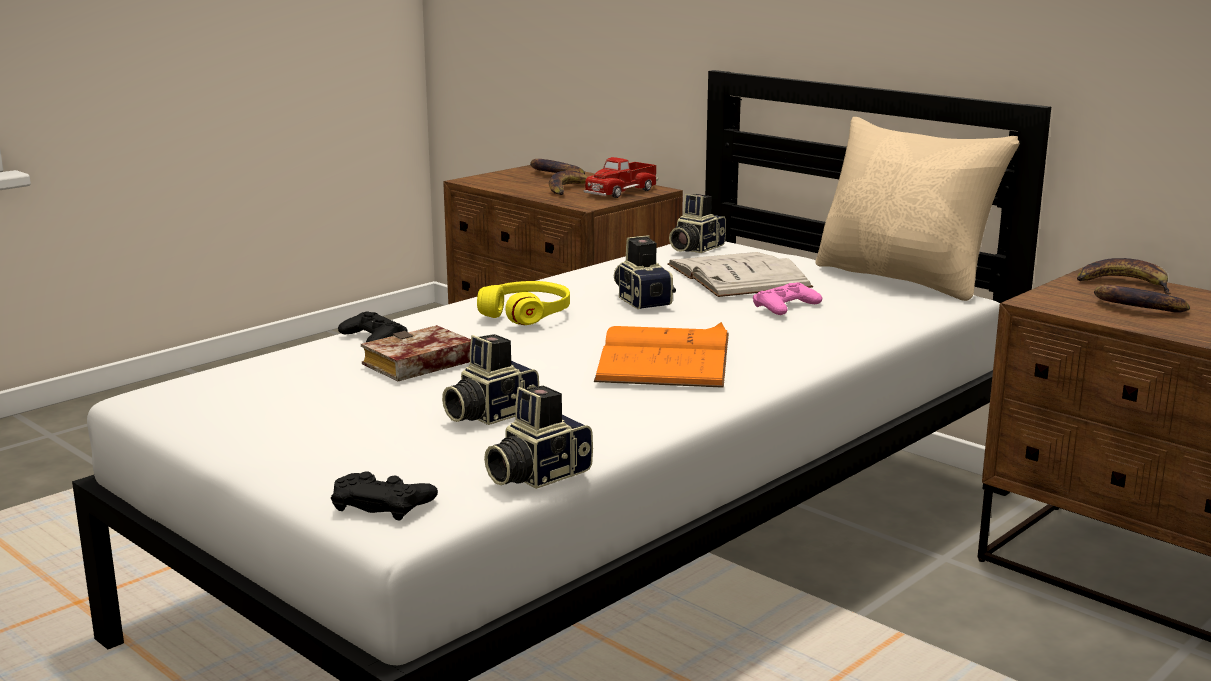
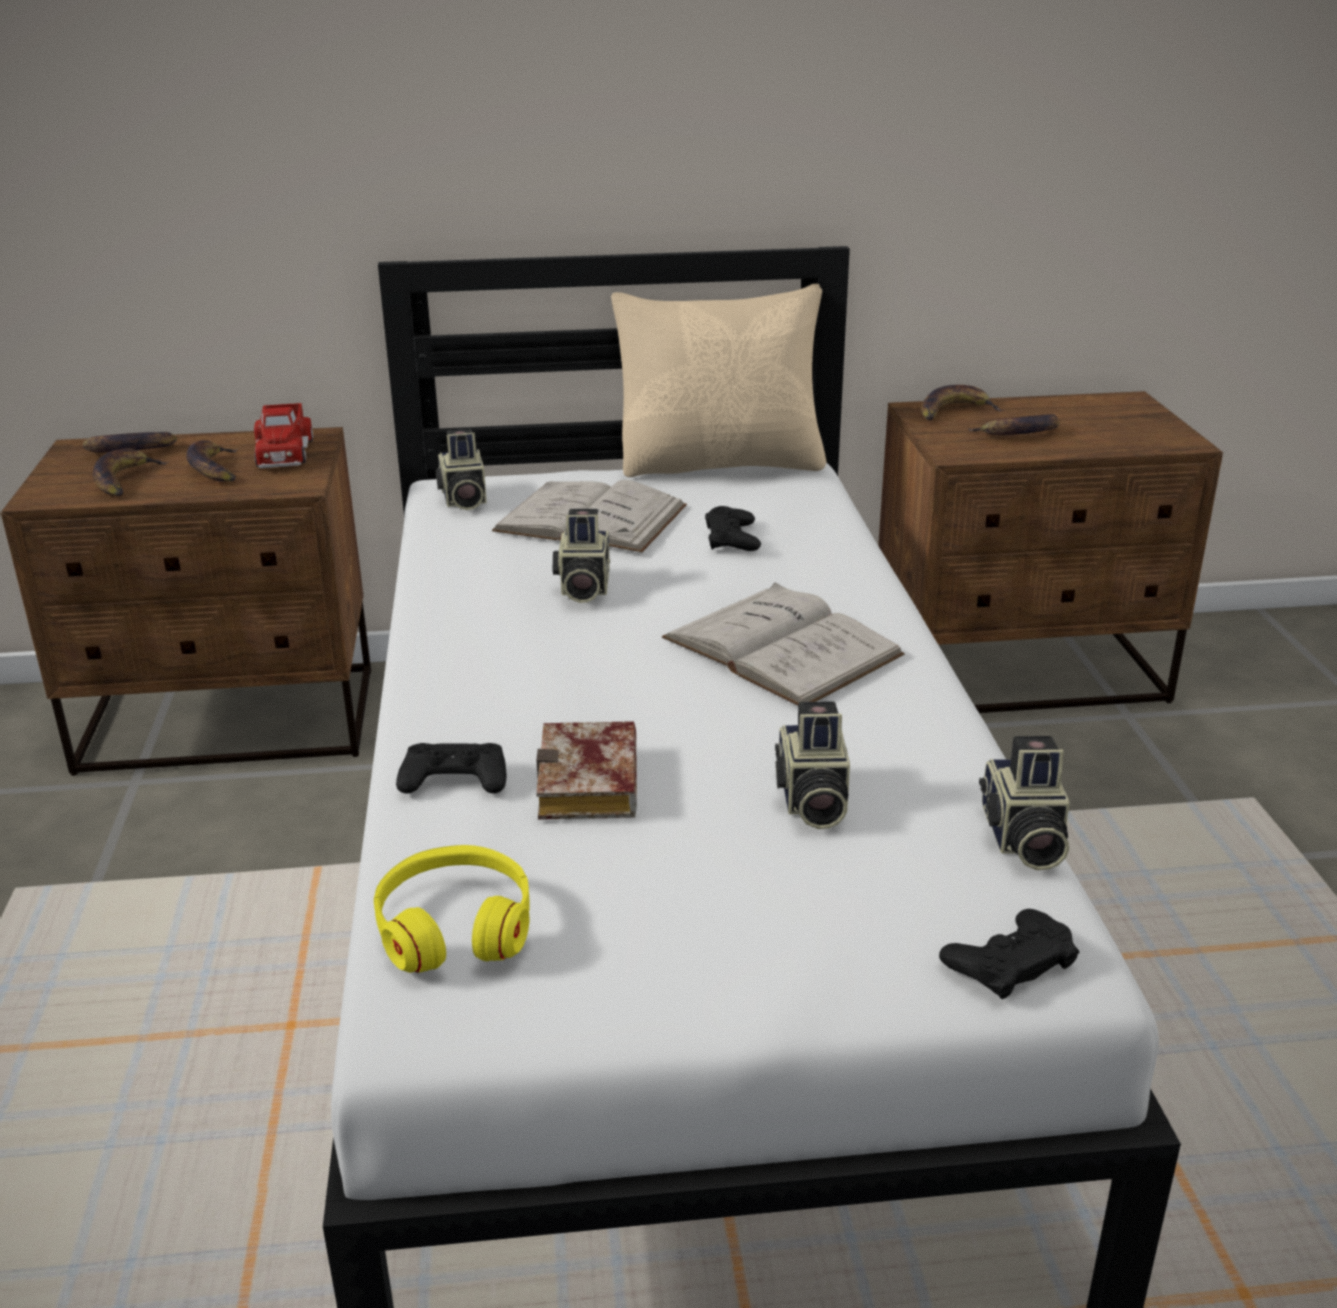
camera: 50 degrees left, 10 degrees up
(521, 183) = (125, 480): none -> banana
(526, 314) = (527, 660): yellow headphones -> yellow headphones (455, 926)
(642, 300) = (582, 587): camera -> camera turned 105 degrees counterclockwise
(664, 357) = (781, 646): orange book -> white book
(786, 306) = (732, 538): pink game controller -> black game controller

